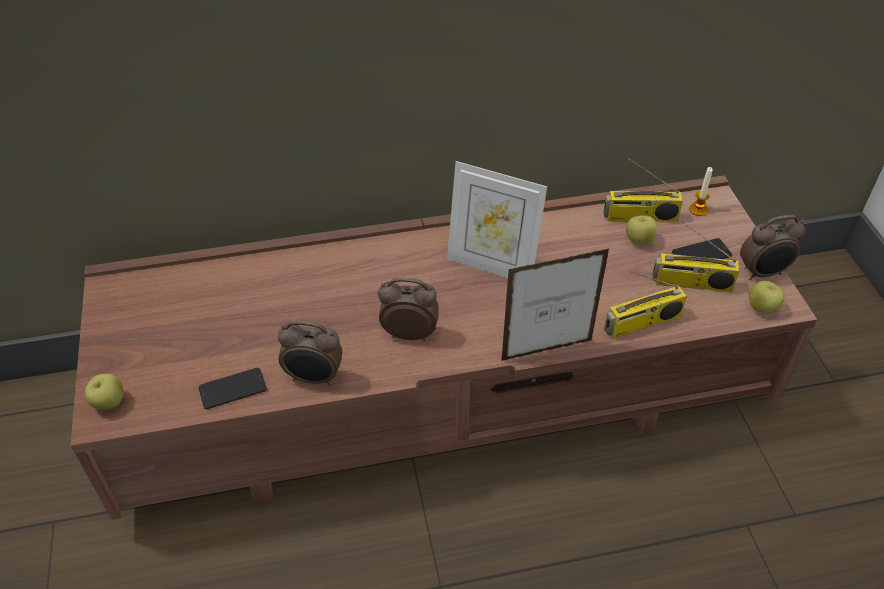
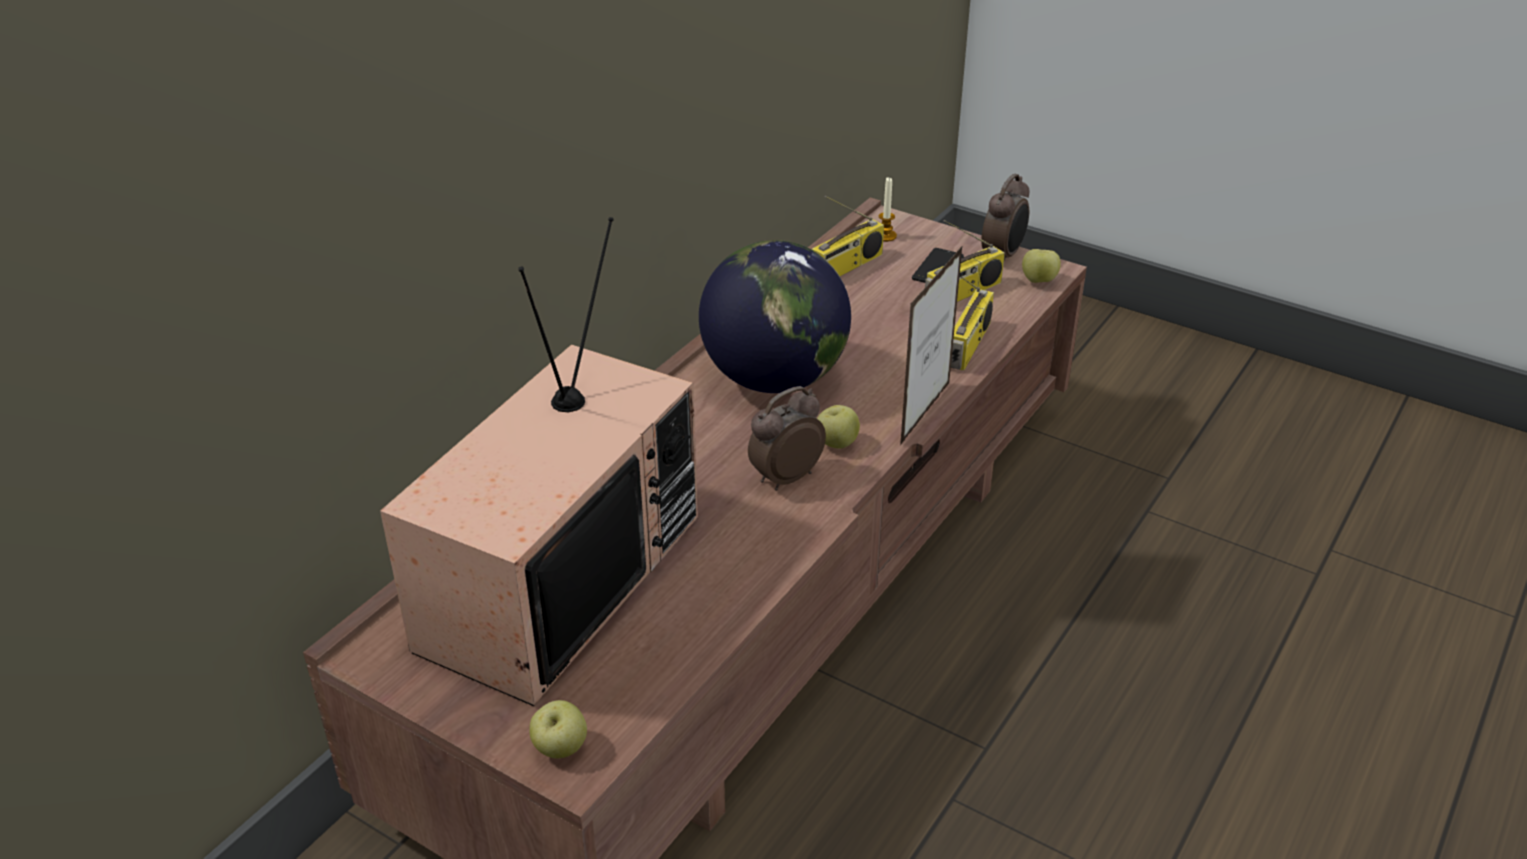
camera: 45 degrees left, 10 degrees down
(228, 308) = (558, 577): none -> television
(232, 389) = (682, 639): phone -> none
(314, 378) = (751, 573): alarm clock -> none
(491, 266) = (775, 378): picture frame -> globe
(639, 240) = (872, 285): apple -> apple (836, 443)

